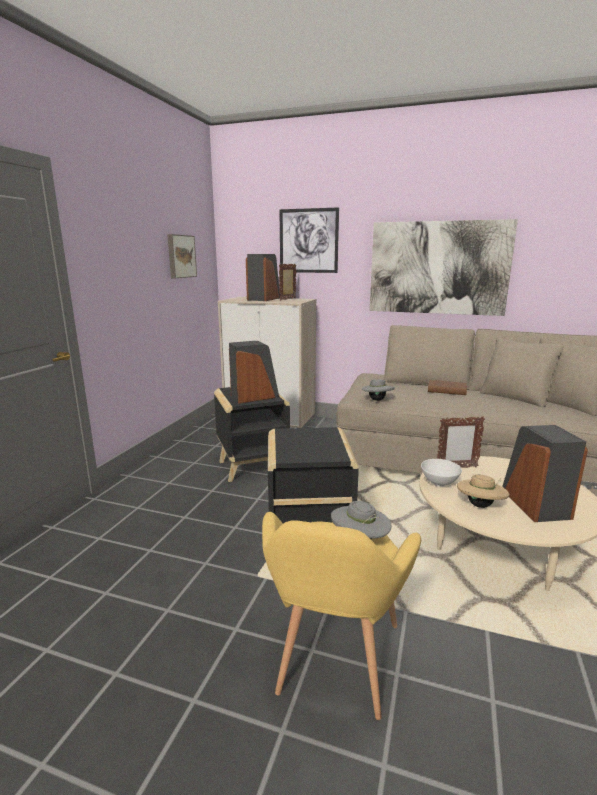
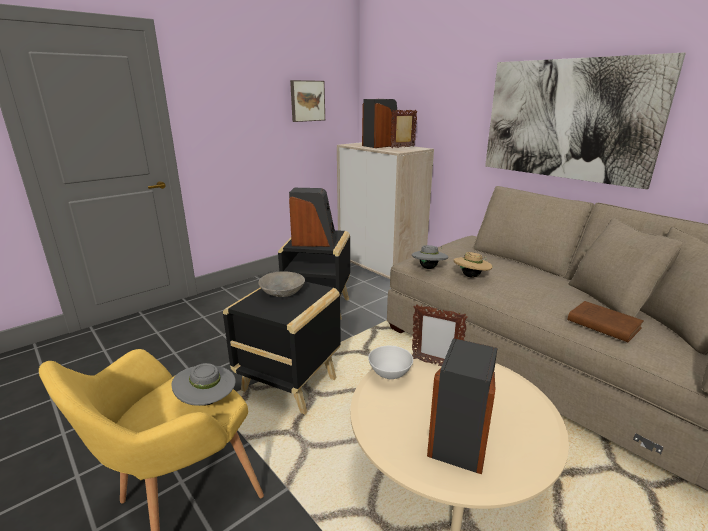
camera: 30 degrees right, 5 degrees up
(301, 440) = (282, 292): none -> grey bowl
(308, 241) = (434, 84): picture -> none
(445, 390) = (522, 272): brown book -> brown book (601, 324)
(480, 505) = (396, 414): beige hat -> beige hat (471, 276)

